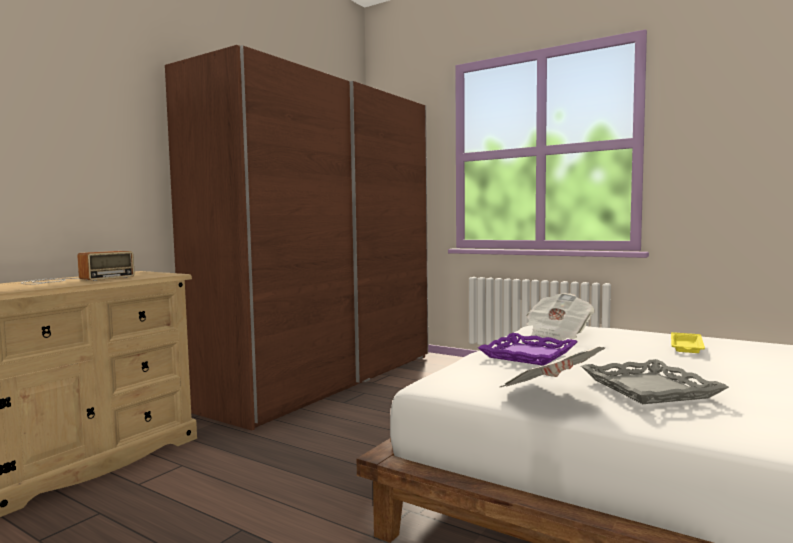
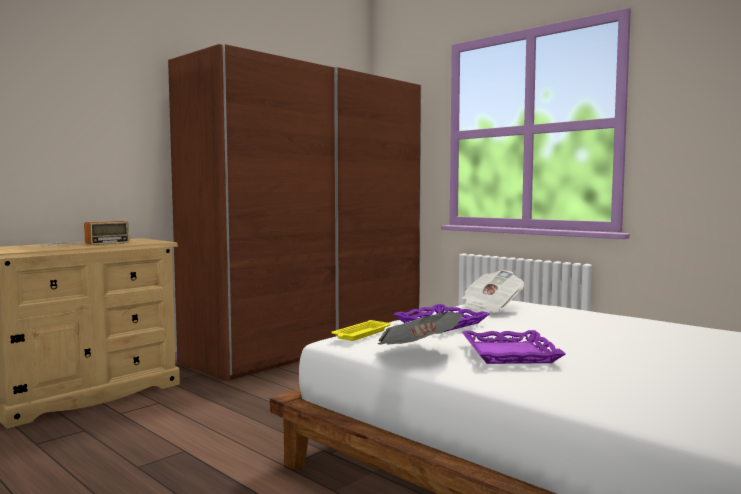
camera: 10 degrees right, 0 degrees up
(648, 389) = (508, 353): grey tray -> purple tray
(686, 347) = (595, 324): yellow tray -> yellow tray (360, 334)

